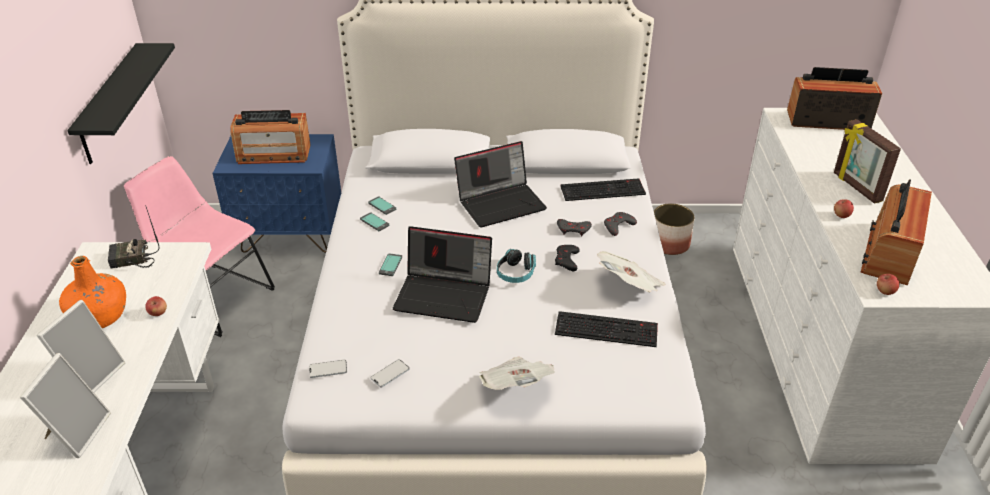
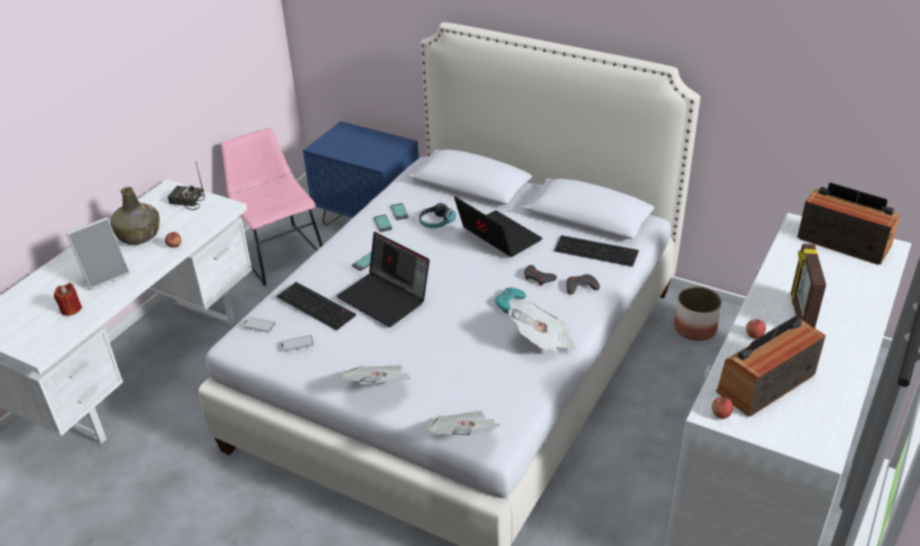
camera: 30 degrees right, 0 degrees up
(76, 432) = (71, 309): picture frame -> red candle
(100, 315) = (139, 235): orange bottle -> green bottle
(110, 104) = (230, 76): black shelf -> none
(274, 154) = (358, 146): radio -> none
(501, 203) = (497, 237): laptop -> laptop turned 135 degrees counterclockwise
(516, 273) = (457, 299): headphones -> headphones (436, 222)
(567, 260) = (509, 302): black game controller -> turquoise game controller
(607, 329) = (491, 369): keyboard -> keyboard (317, 306)
(641, 404) = (464, 437): none -> newspaper

